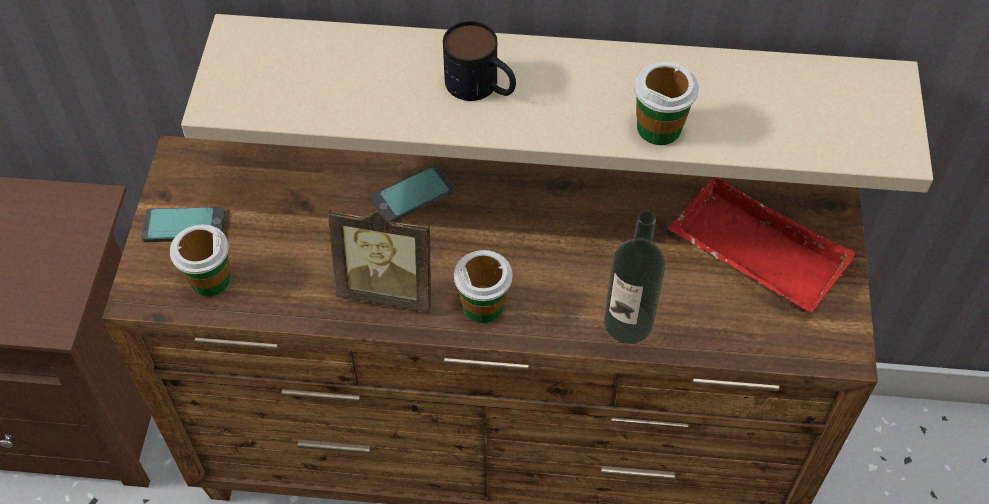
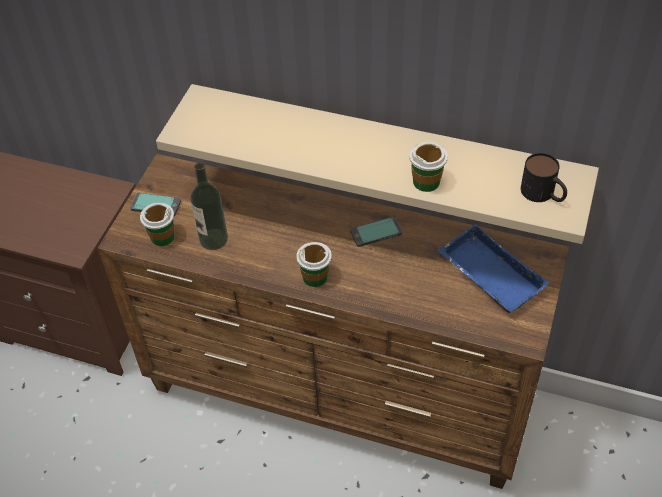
camera: 15 degrees right, 5 degrees down
(389, 288) = (262, 258): picture frame -> none
(413, 196) = (291, 209): phone -> phone (376, 232)
(481, 87) = (329, 144): mug -> mug (543, 194)
(628, 323) = (399, 301): bottle -> bottle (213, 239)
(752, 255) = (487, 275): red tray -> blue tray

